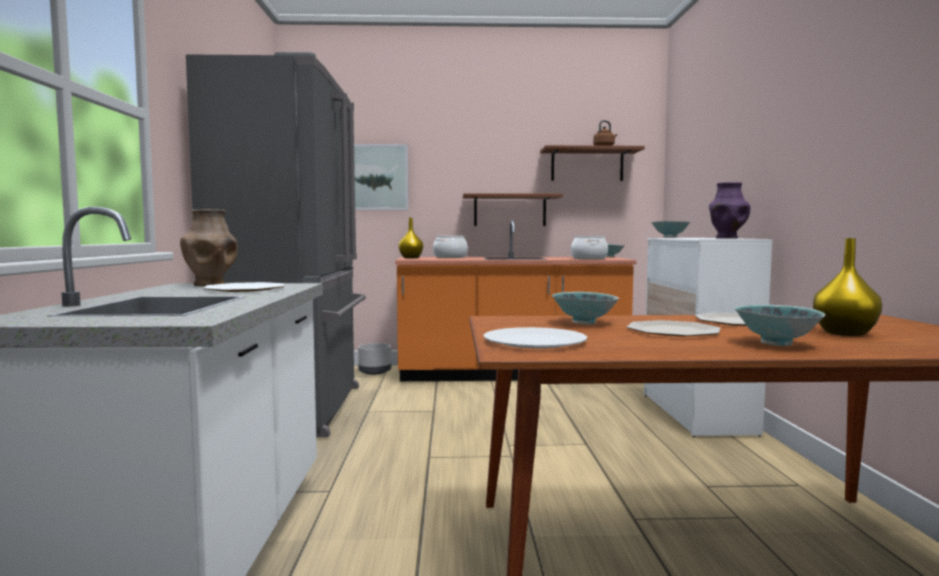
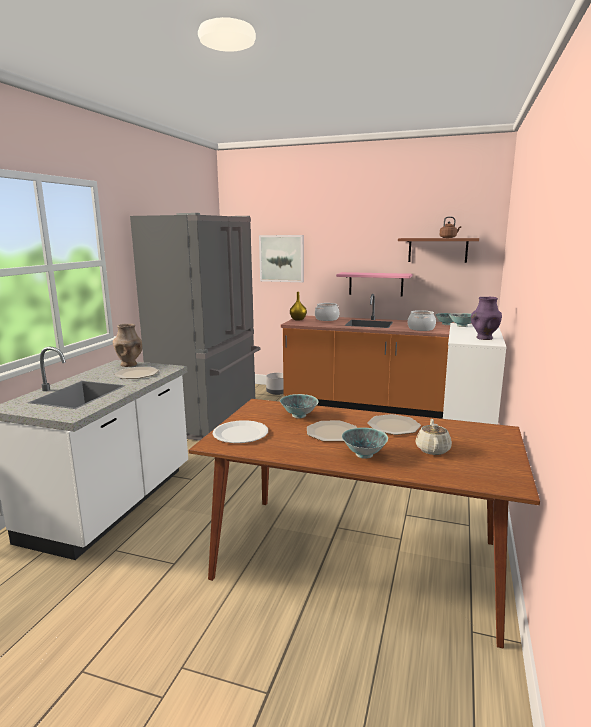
camera: 20 degrees right, 10 degrees up
(509, 210) = (375, 284): brown shelf -> pink shelf
(846, 333) = (432, 449): yellow vase -> beige teapot

